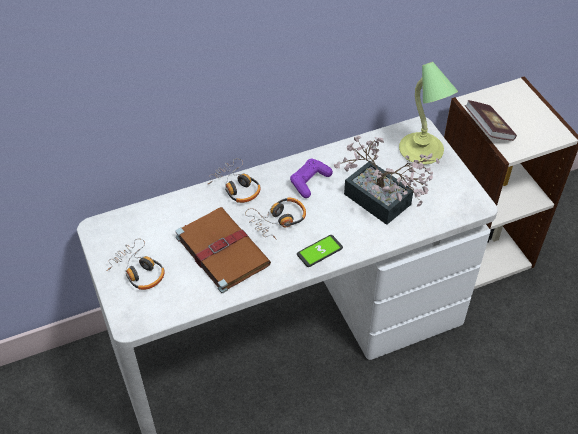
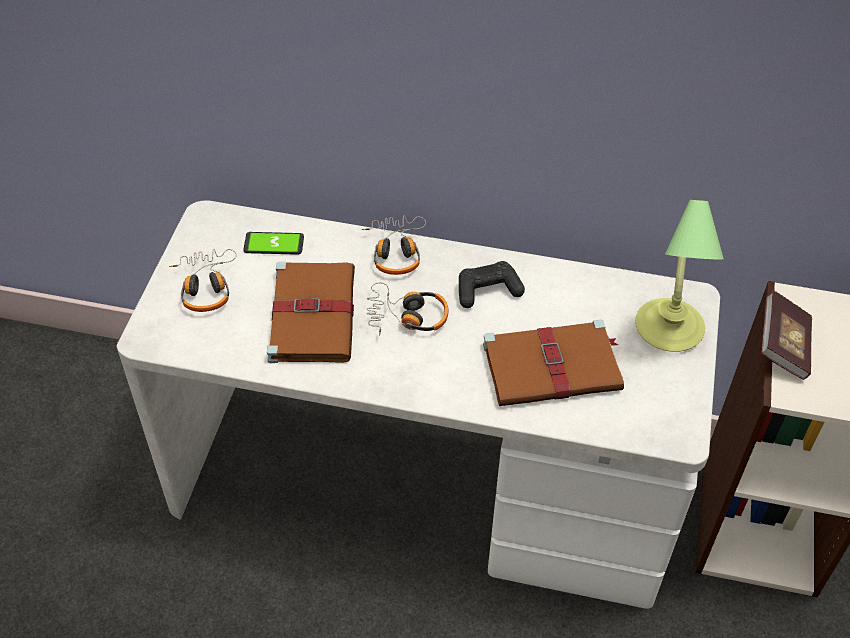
camera: 35 degrees right, 0 degrees up
(309, 181) = (487, 291): purple game controller -> black game controller
(319, 251) = (422, 379): phone -> phone (274, 244)
(383, 204) = (554, 367): potted plant -> brown book

